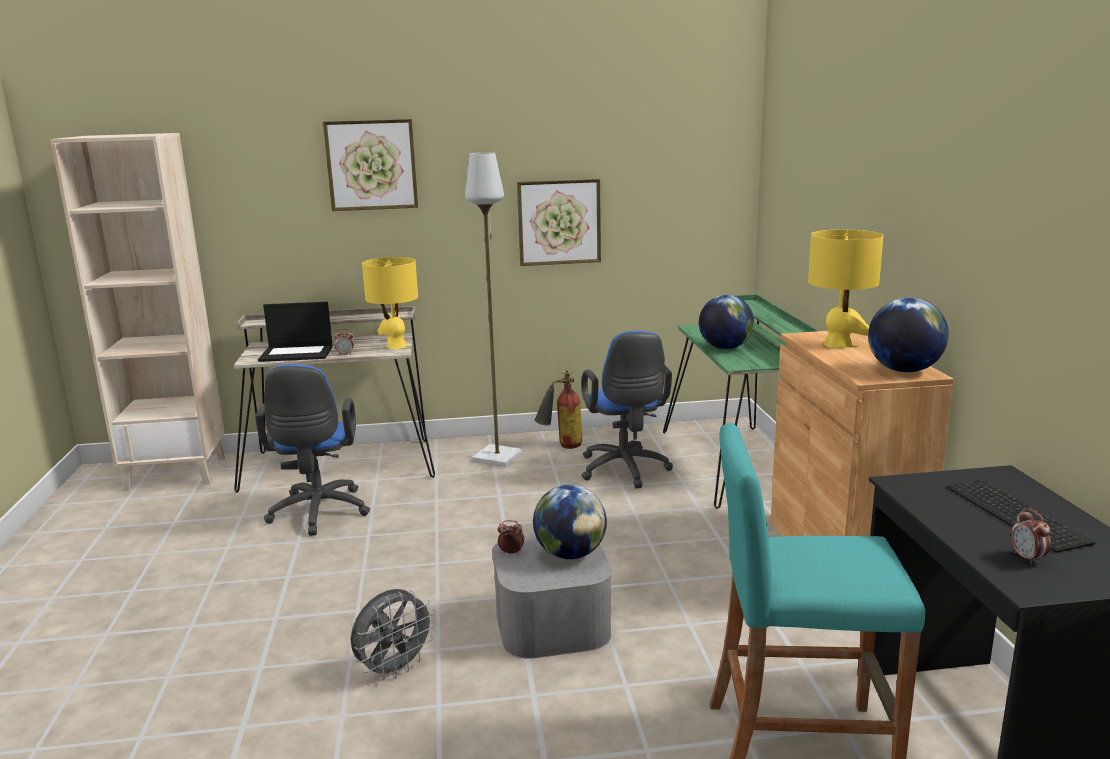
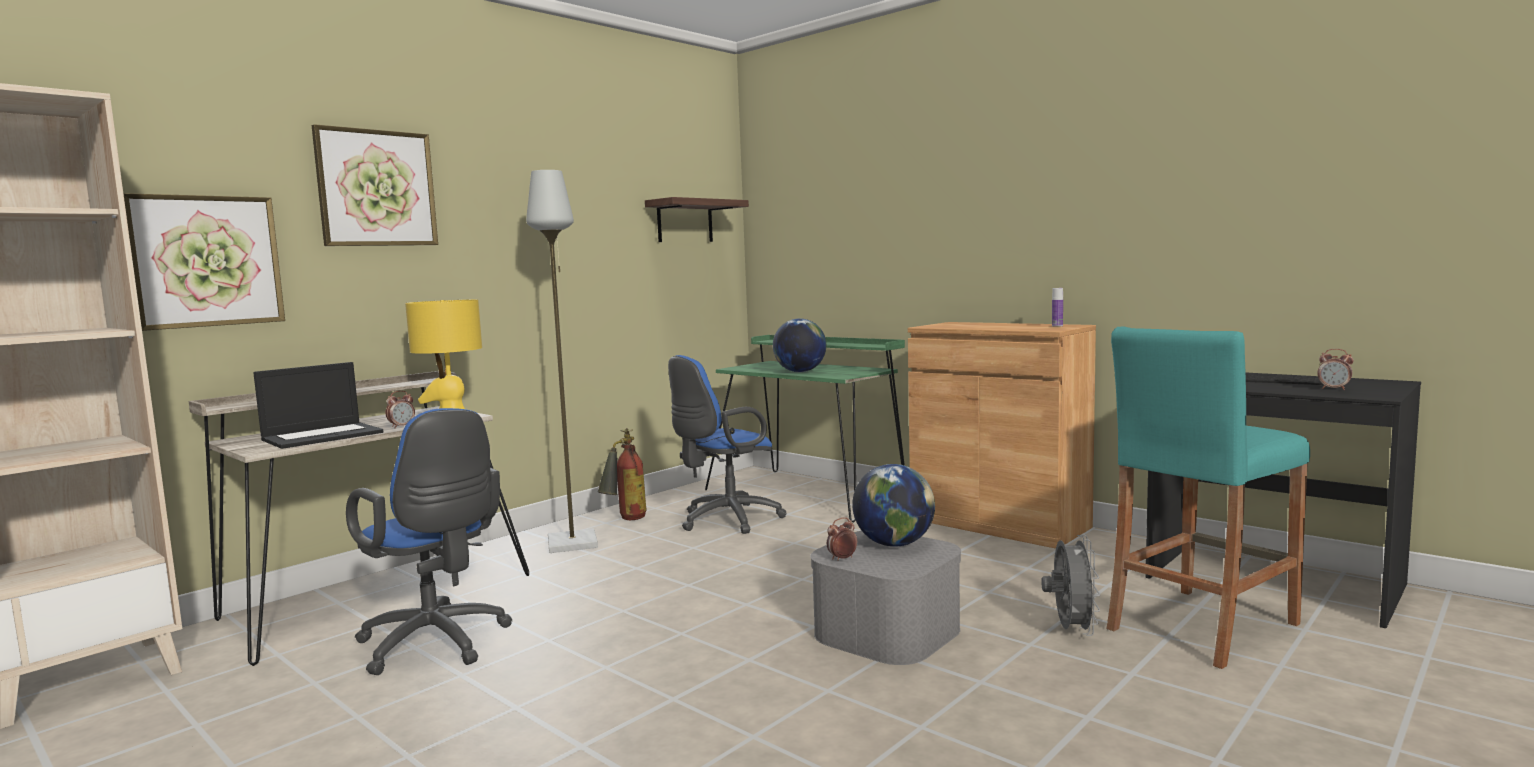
camera: 40 degrees left, 10 degrees down
(395, 669) = (820, 722): grey fan -> grey fan (1071, 630)
(559, 222) = (585, 267): picture -> picture (206, 261)
(625, 471) = (725, 520): blue office chair -> blue office chair turned 105 degrees clockwise
(678, 175) = (685, 221): none -> shelf
(838, 345) = (969, 325): yellow table lamp -> none
(904, 370) = (1057, 326): globe -> bottle

